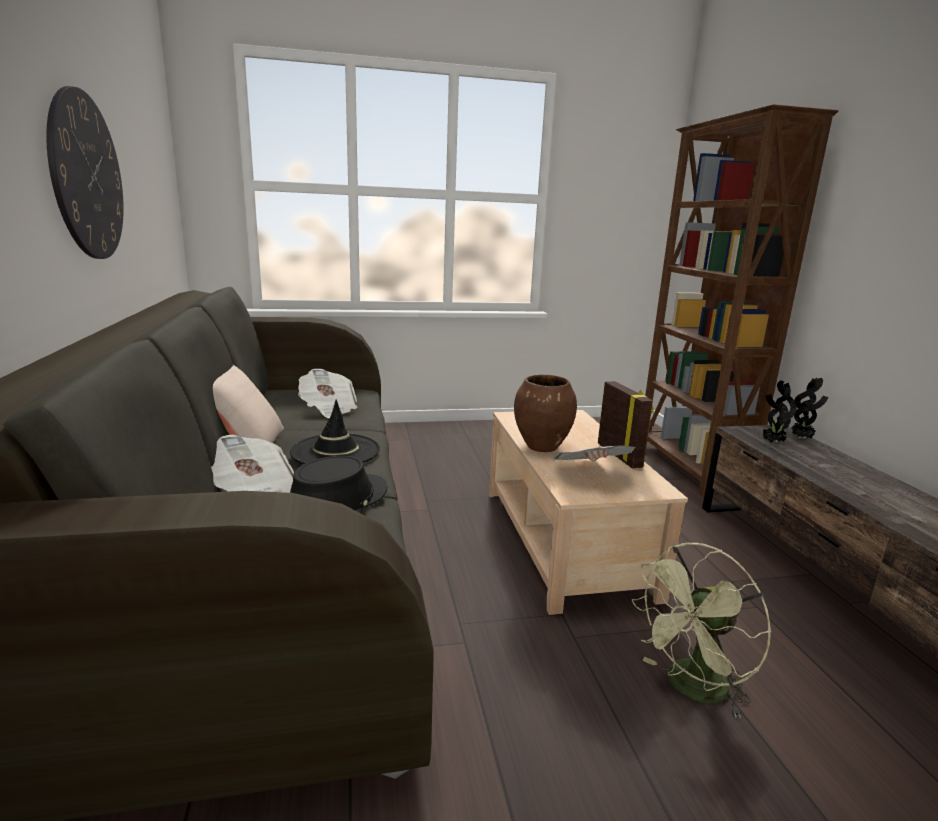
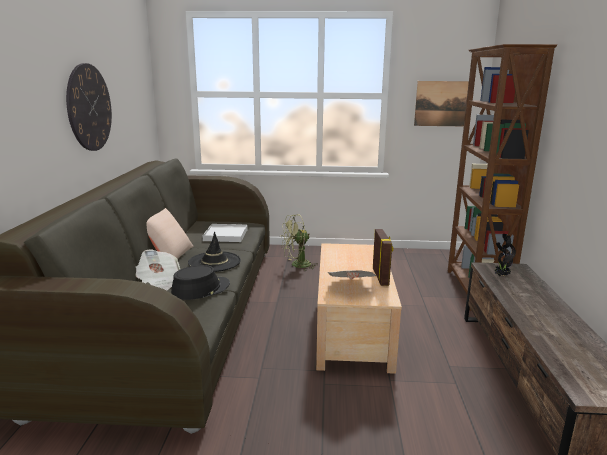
camera: 15 degrees right, 0 degrees up
(328, 409) = (226, 235): newspaper -> white tray
(542, 447) = (334, 268): brown vase -> none
(618, 213) = (443, 103): none -> picture
(691, 689) = (377, 420): green fan -> green fan (297, 265)
(802, 438) = (528, 274): potted plant -> none

